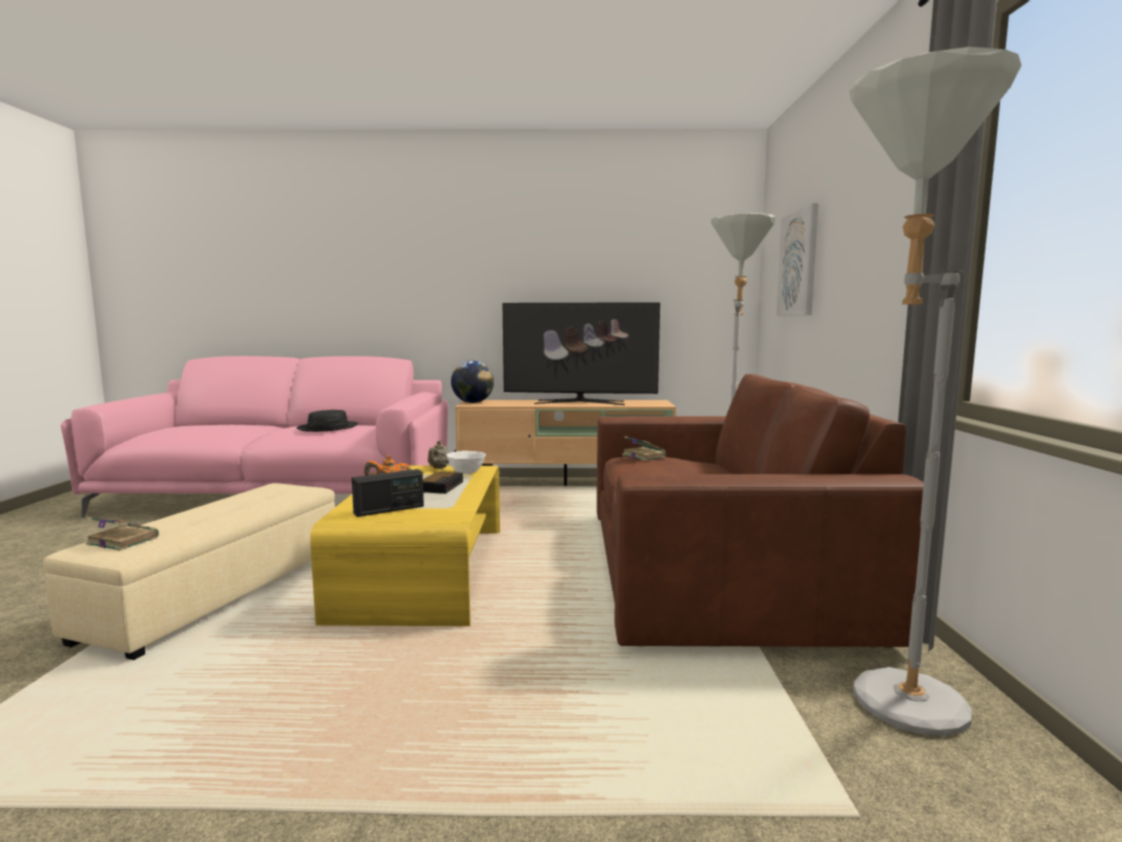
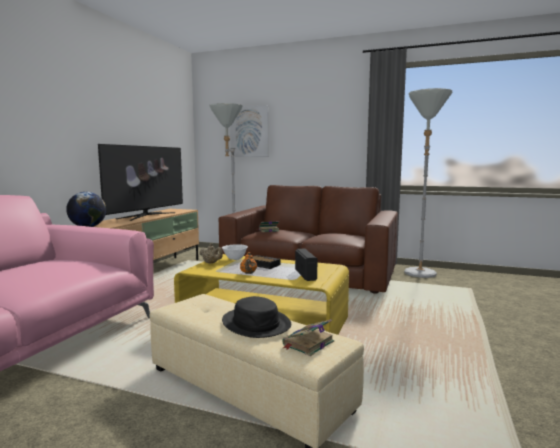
camera: 70 degrees left, 0 degrees up
(328, 428) = (43, 269): black hat -> black hat (256, 323)

